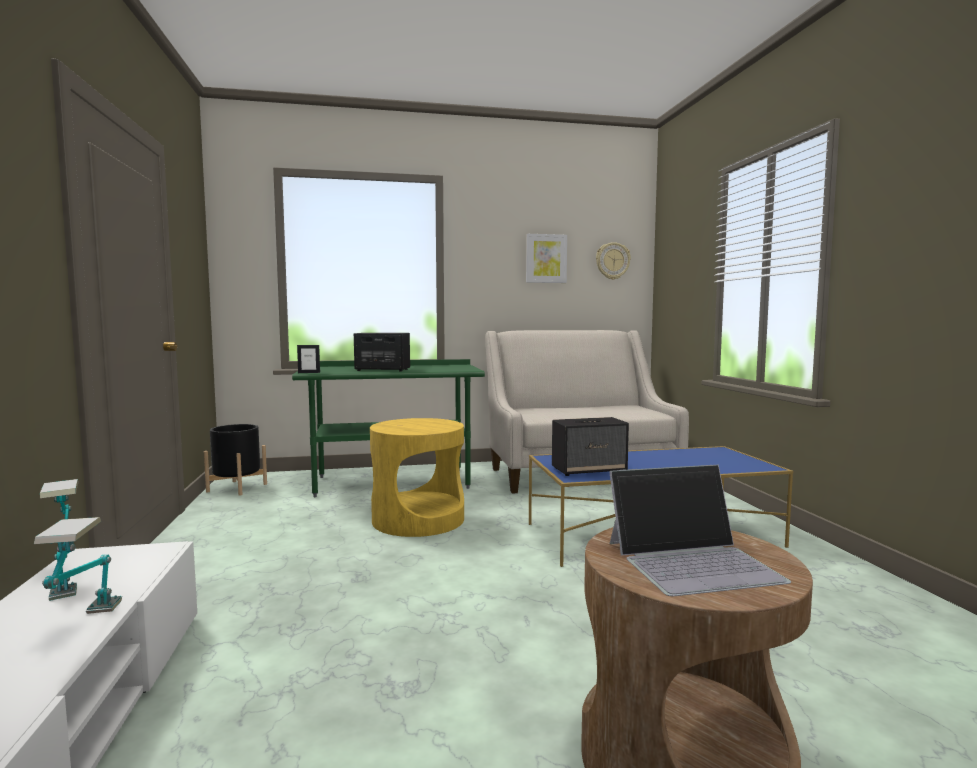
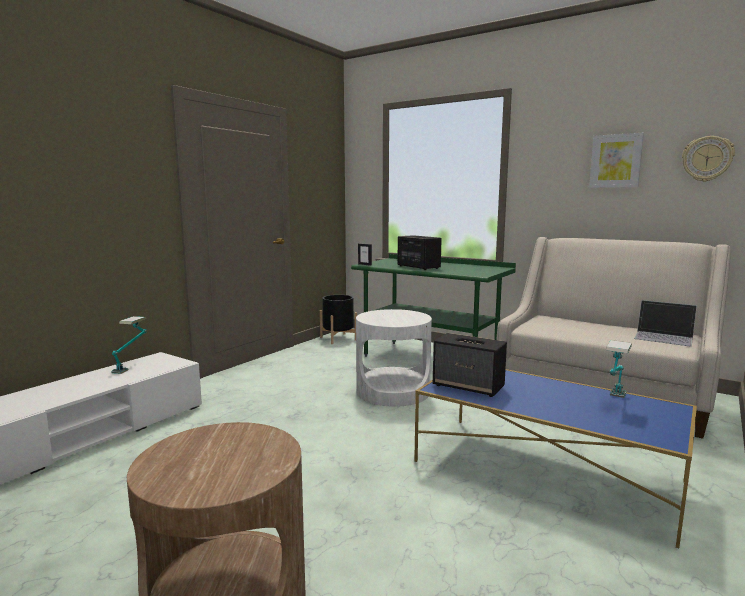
camera: 45 degrees right, 5 degrees up
(86, 626) = (97, 388): table lamp -> table lamp (614, 401)
(418, 520) = (392, 391): yellow side table -> white side table
(693, 560) = (210, 459): laptop -> laptop (664, 337)

